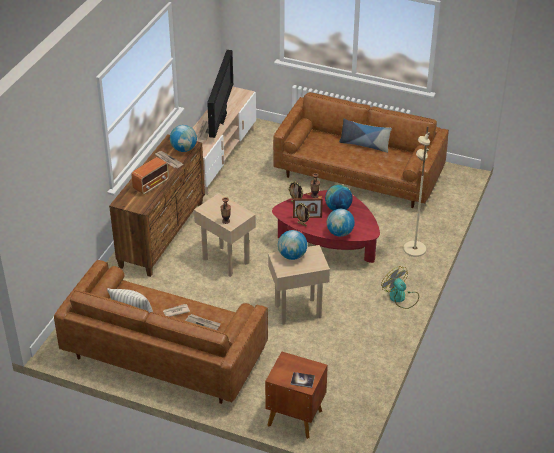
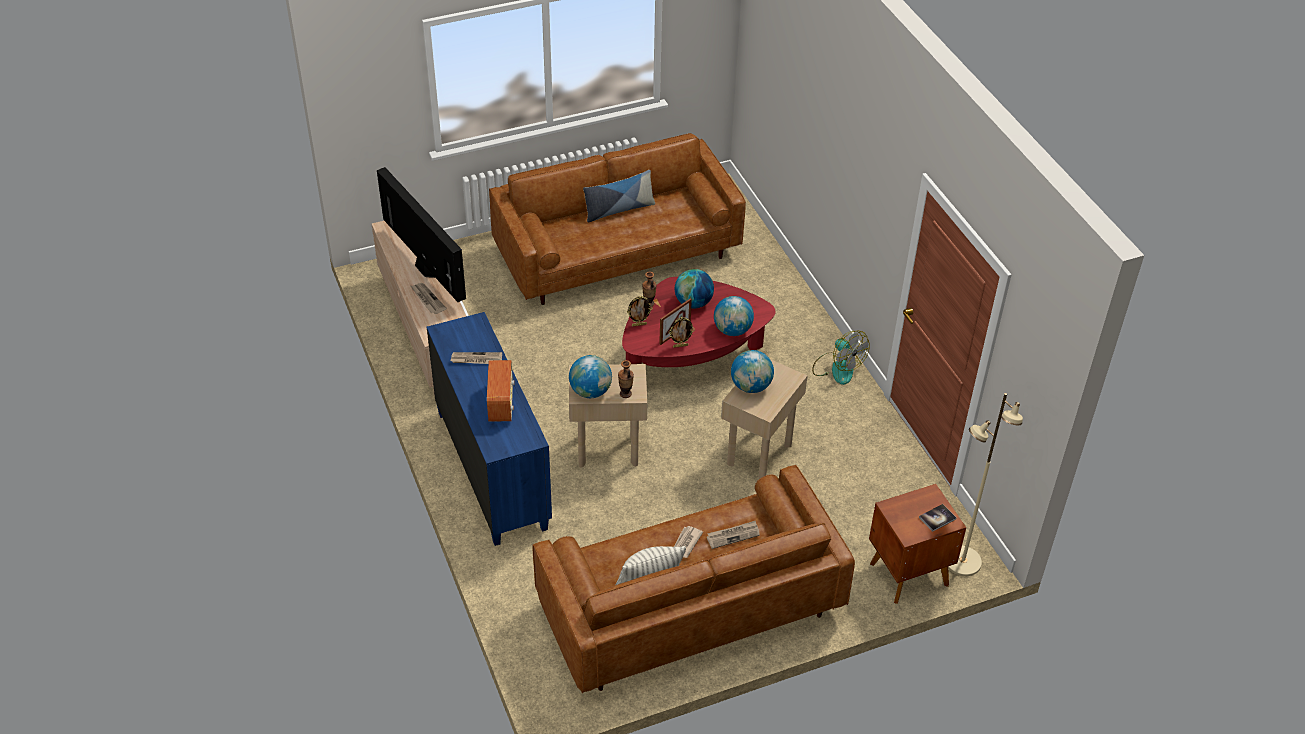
camera: 45 degrees left, 5 degrees up
(163, 235) = (492, 469): brown dresser -> blue dresser
(184, 149) = (475, 333): globe -> globe (590, 391)
(400, 297) = (837, 368): fan -> fan turned 135 degrees counterclockwise
(414, 249) = (782, 305): beige floor lamp -> beige floor lamp (962, 562)

